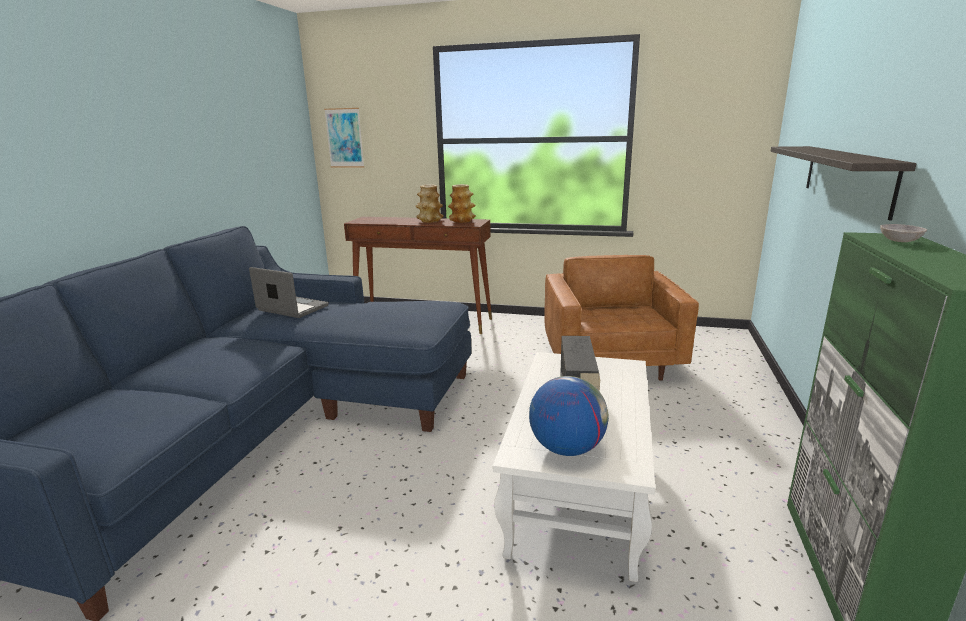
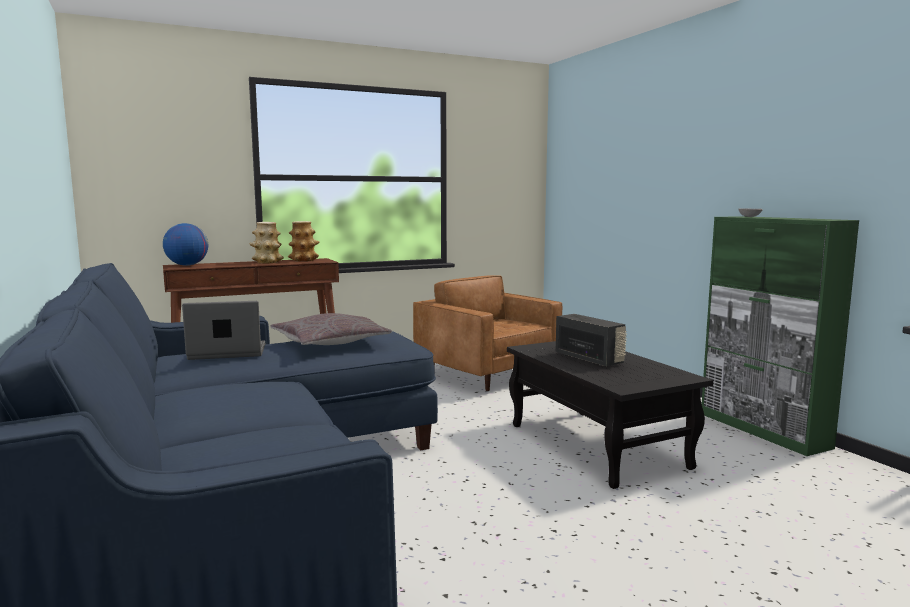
camera: 40 degrees left, 10 degrees down
(344, 138) = (125, 170): picture -> none
(370, 314) = (330, 343): none -> grey pillow
(566, 448) = (640, 379): globe -> globe (187, 265)
(578, 493) = (595, 445): white coffee table -> black coffee table
(846, 177) = (651, 196): shelf -> none

